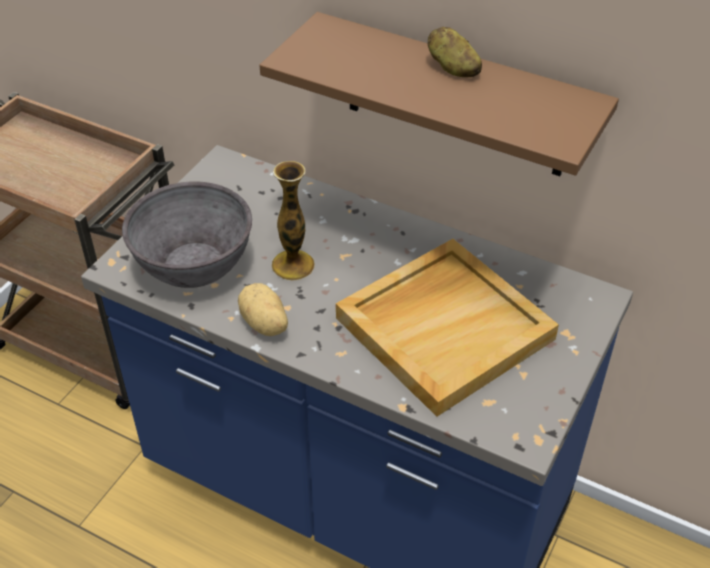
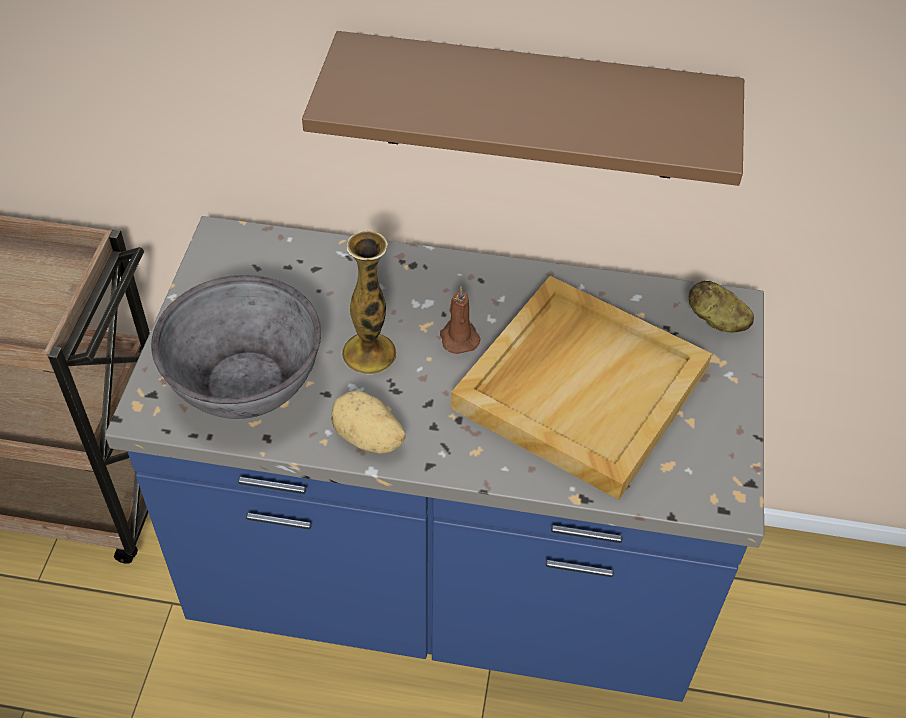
camera: 20 degrees left, 5 degrees up
(366, 269) = (458, 337): none -> brown candle
(452, 68) = (540, 77): potato -> potato (716, 321)

